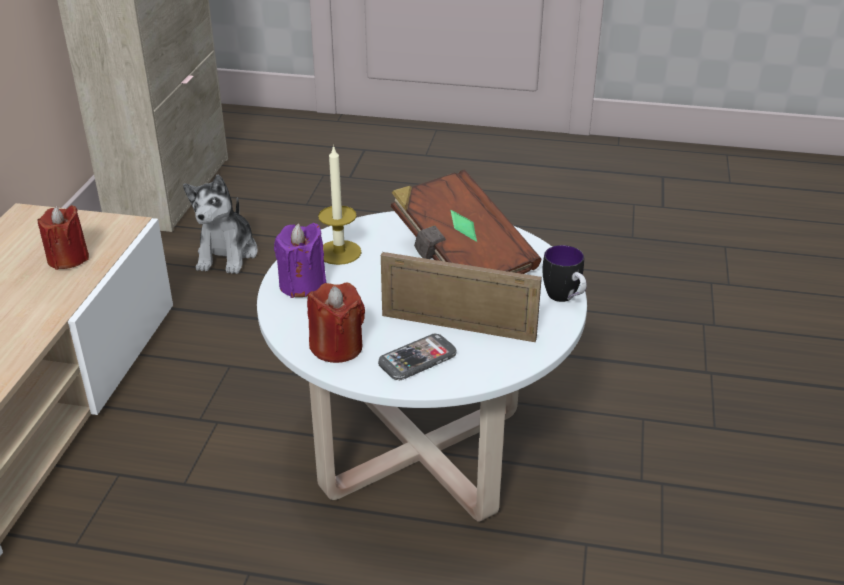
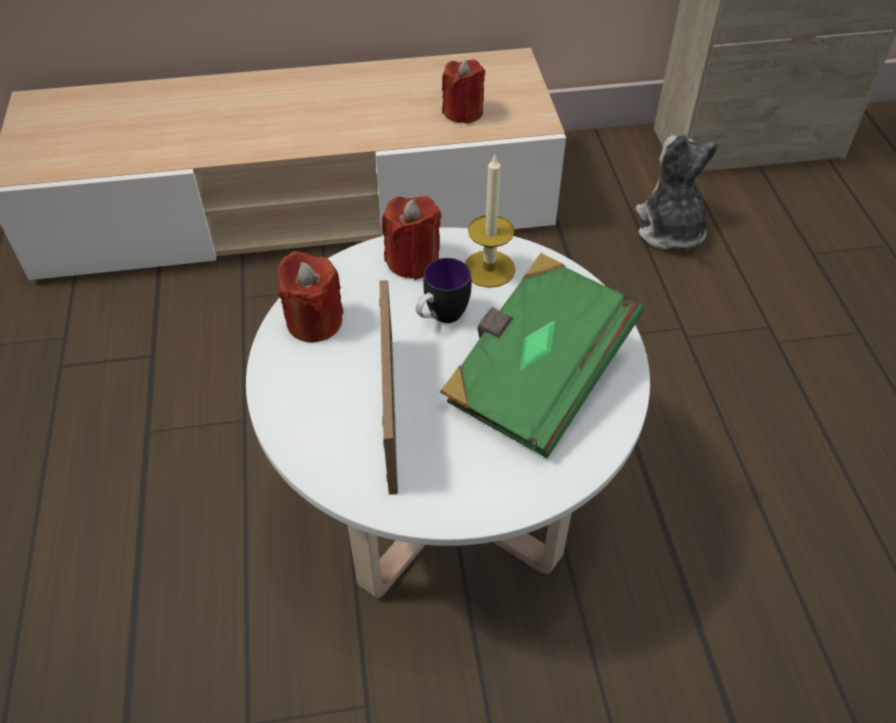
camera: 70 degrees right, 15 degrees up
(227, 254) = (670, 229): plush toy -> plush toy turned 90 degrees clockwise
(302, 285) = (413, 261): purple candle -> red candle
(417, 359) = (316, 392): phone -> none
(461, 258) = (536, 377): brown book -> green book
(564, 299) = (496, 506): mug -> mug (441, 318)

